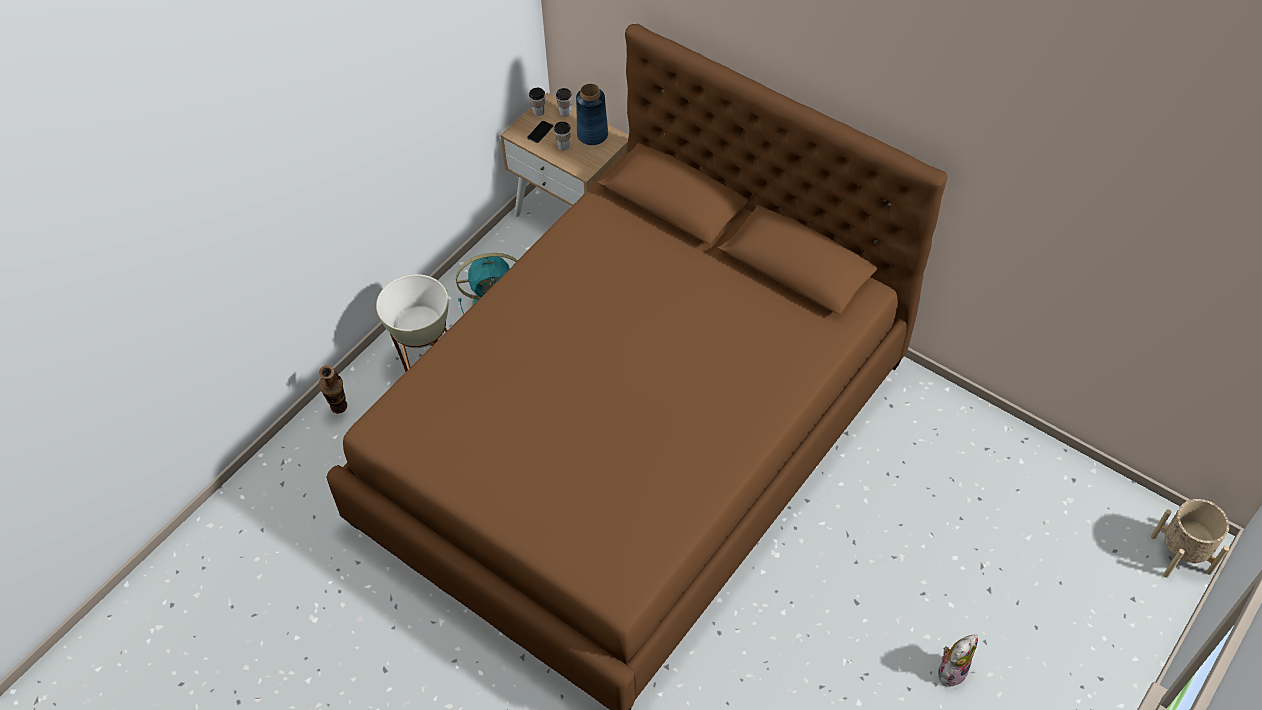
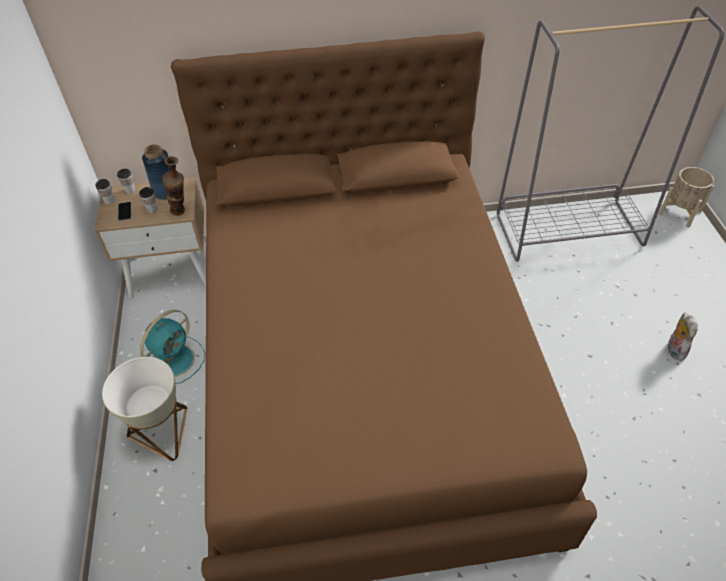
camera: 45 degrees left, 5 degrees down
(340, 411) = (128, 526): vase -> vase (182, 212)
(1011, 469) = (568, 230): none -> grey clothes rack

